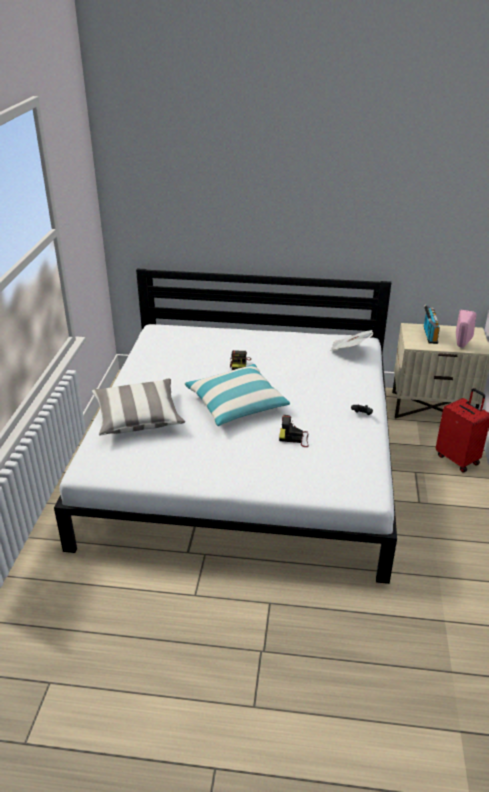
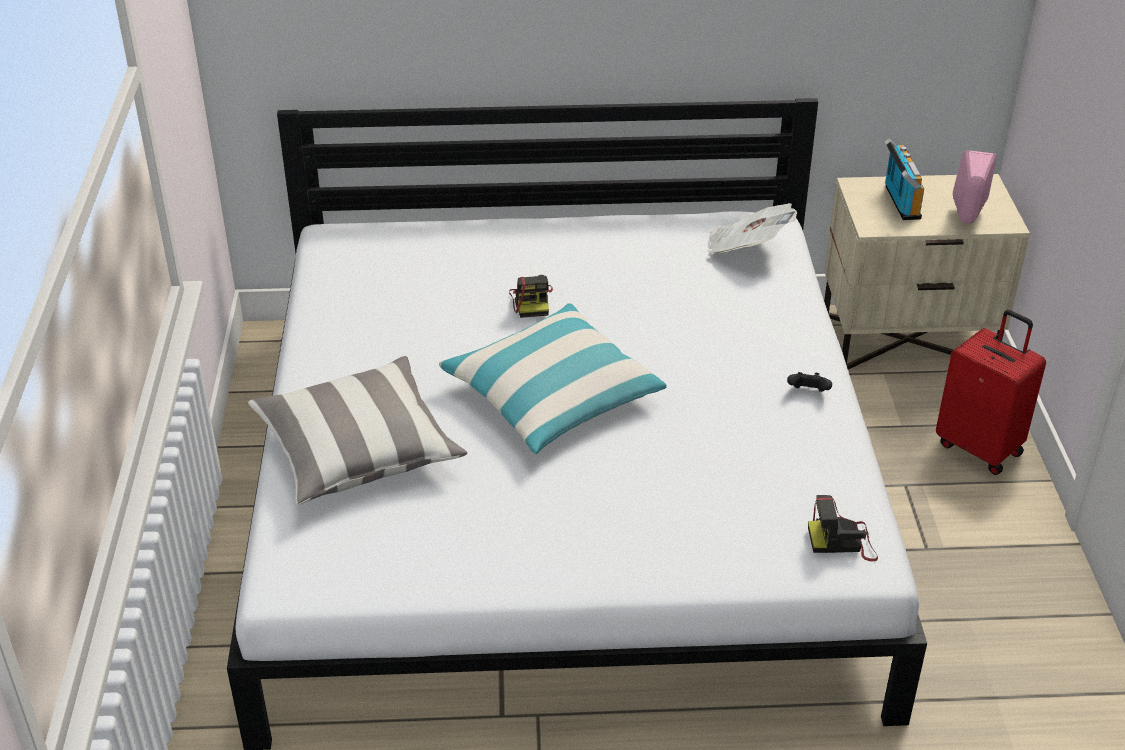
camera: 10 degrees left, 5 degrees up
(295, 438) = (691, 460): camera -> camera (843, 541)

